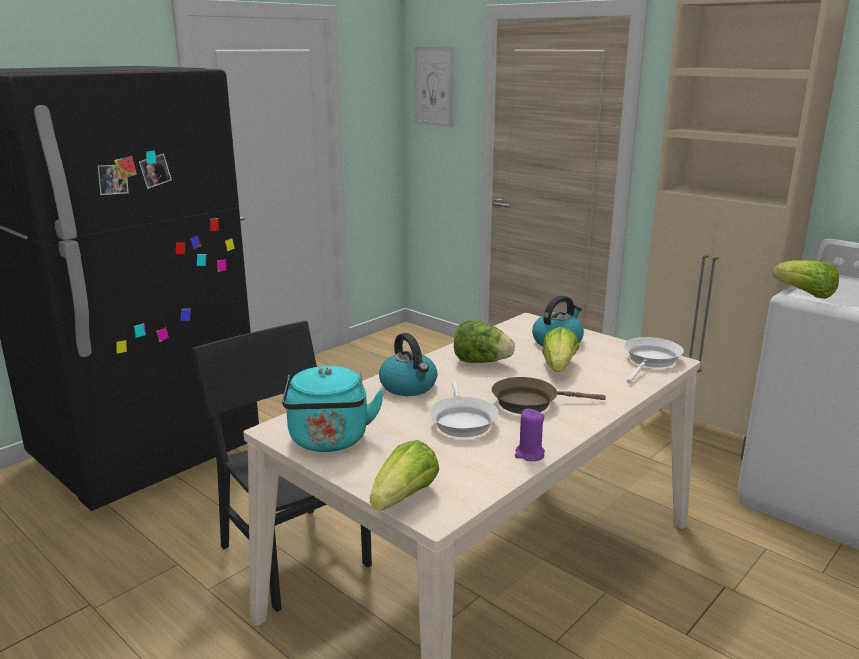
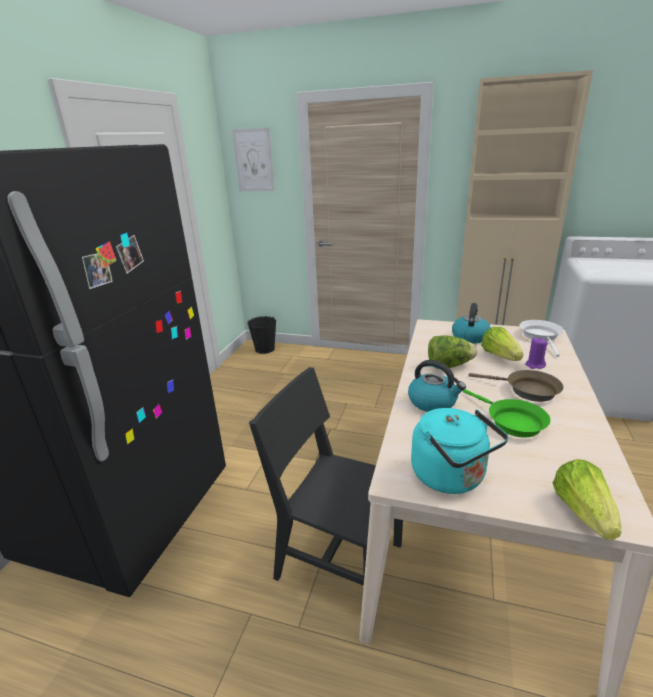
camera: 25 degrees left, 5 degrees up
(416, 336) = (265, 349): none -> black bucket
(461, 421) = (511, 422): white frying pan -> green frying pan
(529, 454) = (593, 435): purple candle -> purple candle (534, 365)
(530, 403) = (527, 390): brown frying pan -> brown frying pan turned 120 degrees counterclockwise
(805, 294) = (596, 273): lettuce -> none

